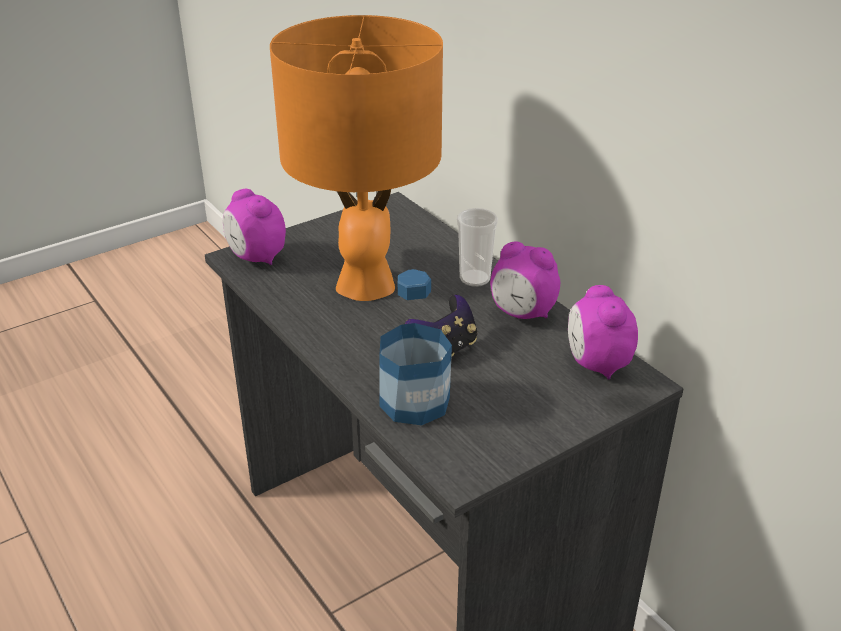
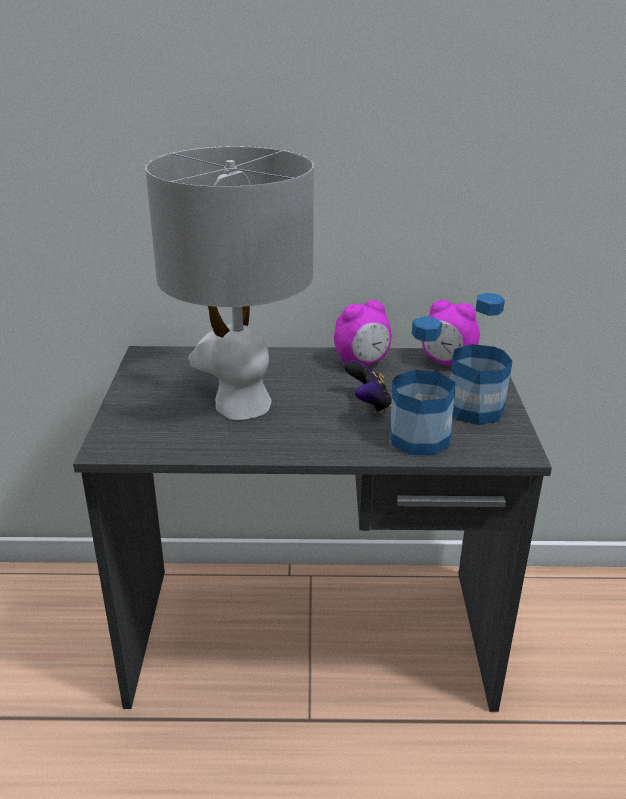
camera: 55 degrees left, 5 degrees down
(256, 257) = (125, 438): alarm clock -> none
(366, 283) = (241, 404): orange table lamp -> grey table lamp
(475, 279) = (297, 362): cup -> none
(514, 417) = (474, 409): none -> bottle

